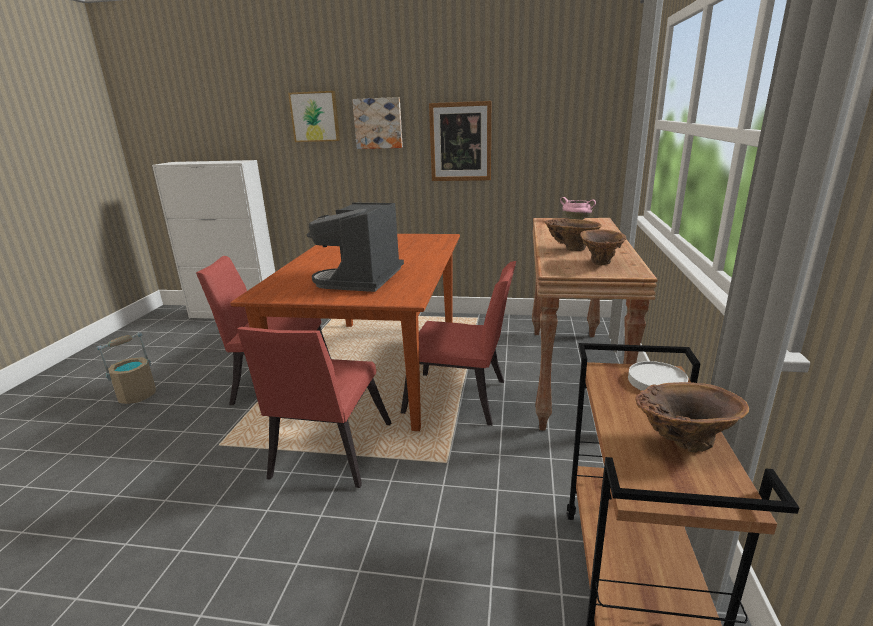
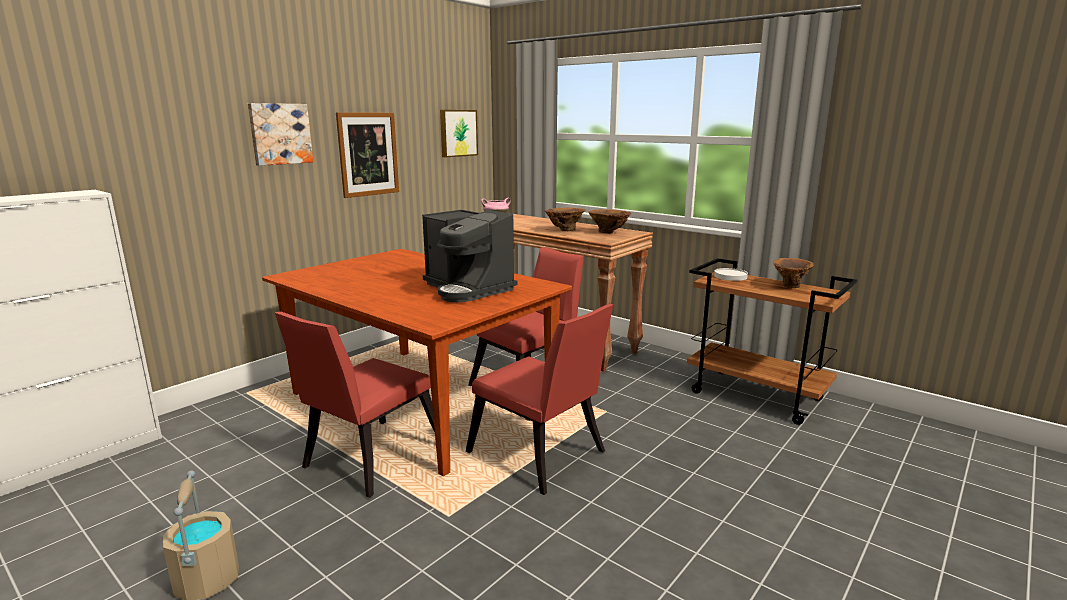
camera: 60 degrees left, 5 degrees down
(315, 117) = (192, 124): picture -> picture (457, 133)

